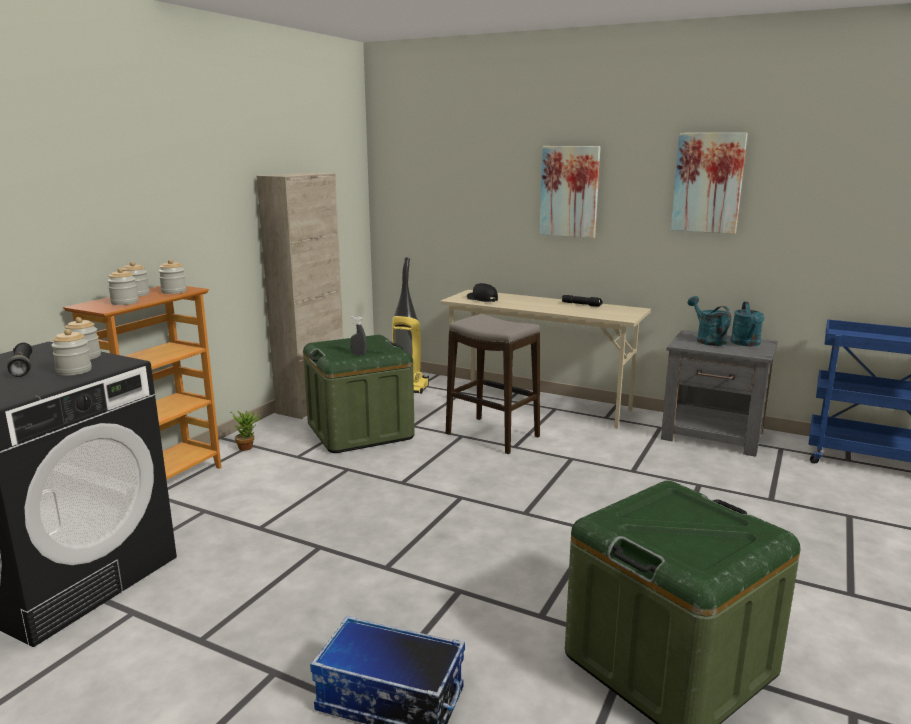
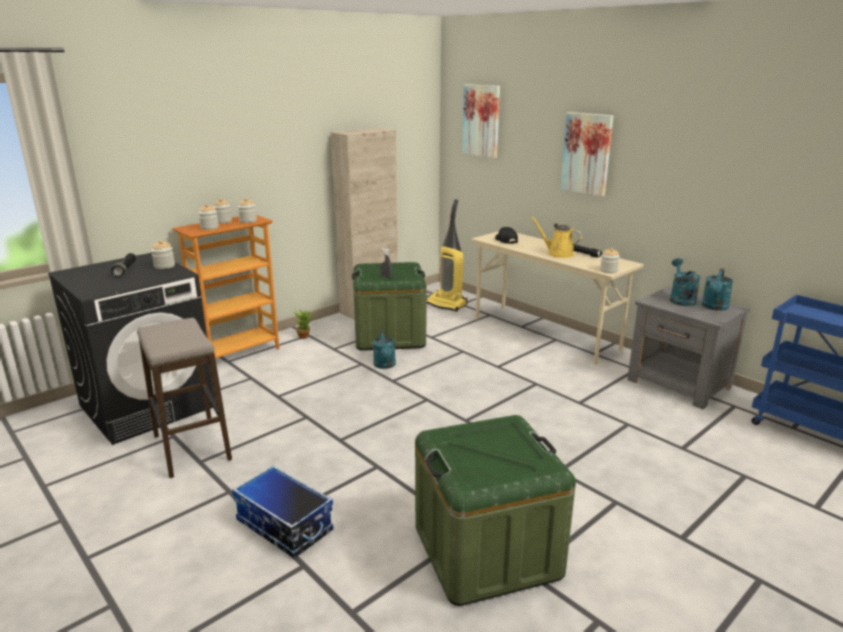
camera: 20 degrees right, 5 degrees up
(74, 371) = (150, 276): jar -> jar (608, 271)
(379, 466) = (385, 365): none -> turquoise watering can
(492, 435) = (486, 354): stool -> stool (191, 448)
(553, 307) = (558, 254): none -> yellow watering can
(708, 183) = (701, 155): picture -> picture (481, 120)

